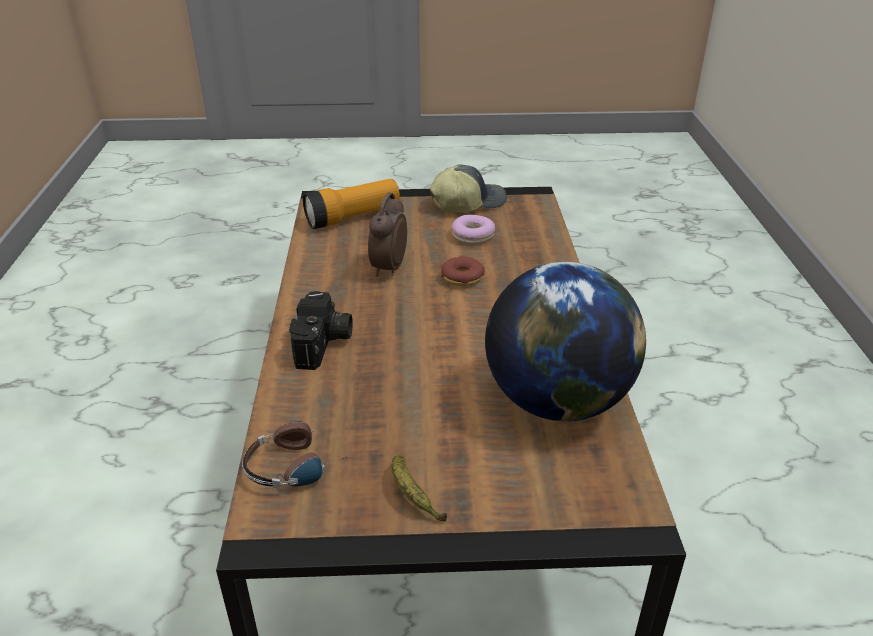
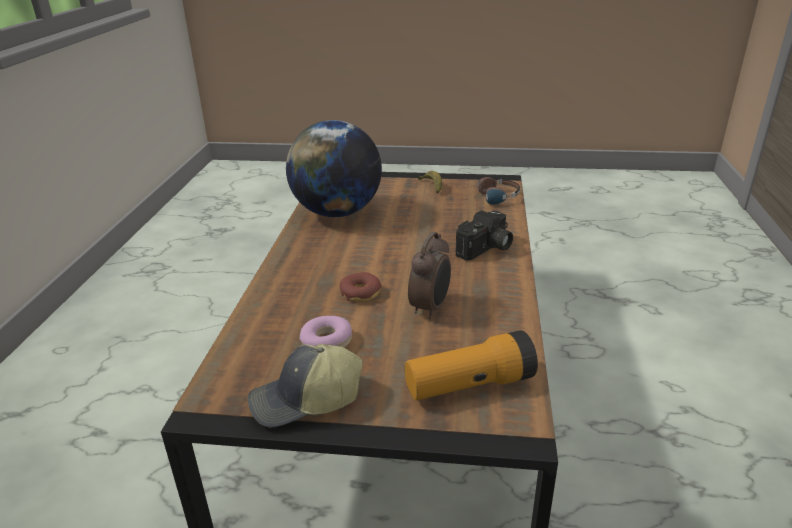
camera: 170 degrees left, 5 degrees down
(324, 344) = (486, 249): camera -> camera turned 150 degrees counterclockwise

